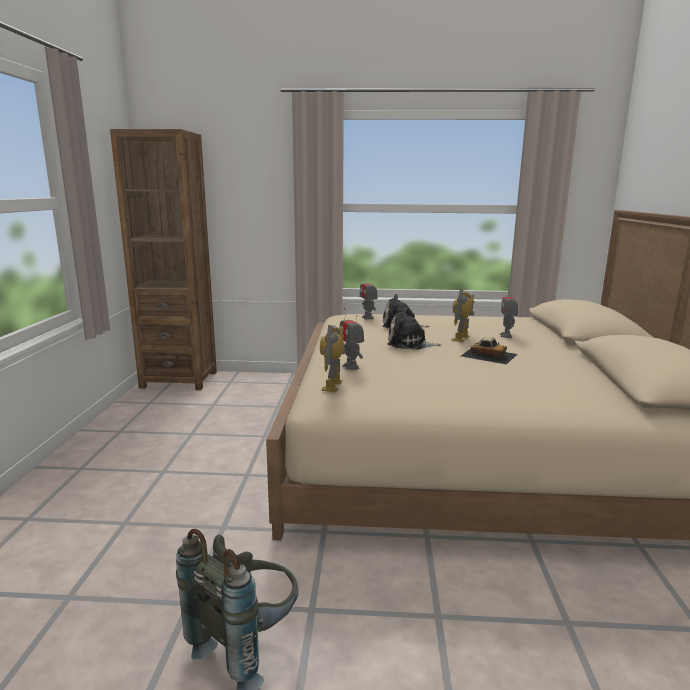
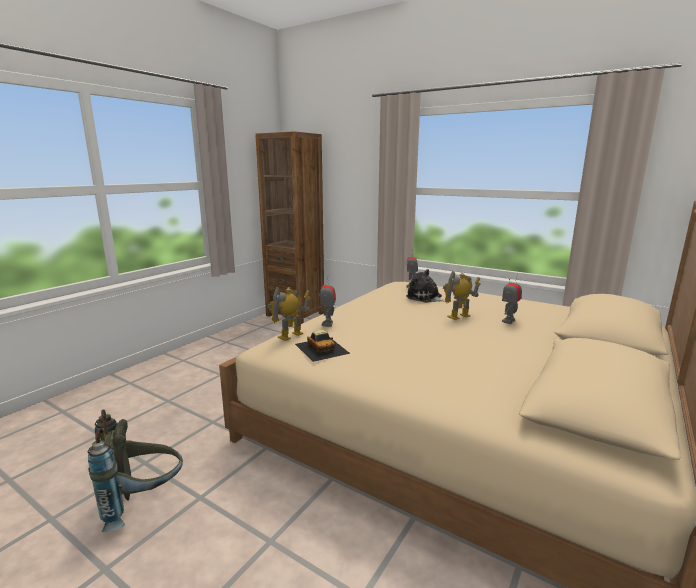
camera: 30 degrees right, 0 degrees up
(410, 344) = (405, 314): plush toy -> none
(488, 355) = (457, 335): toy car -> toy car (321, 348)

